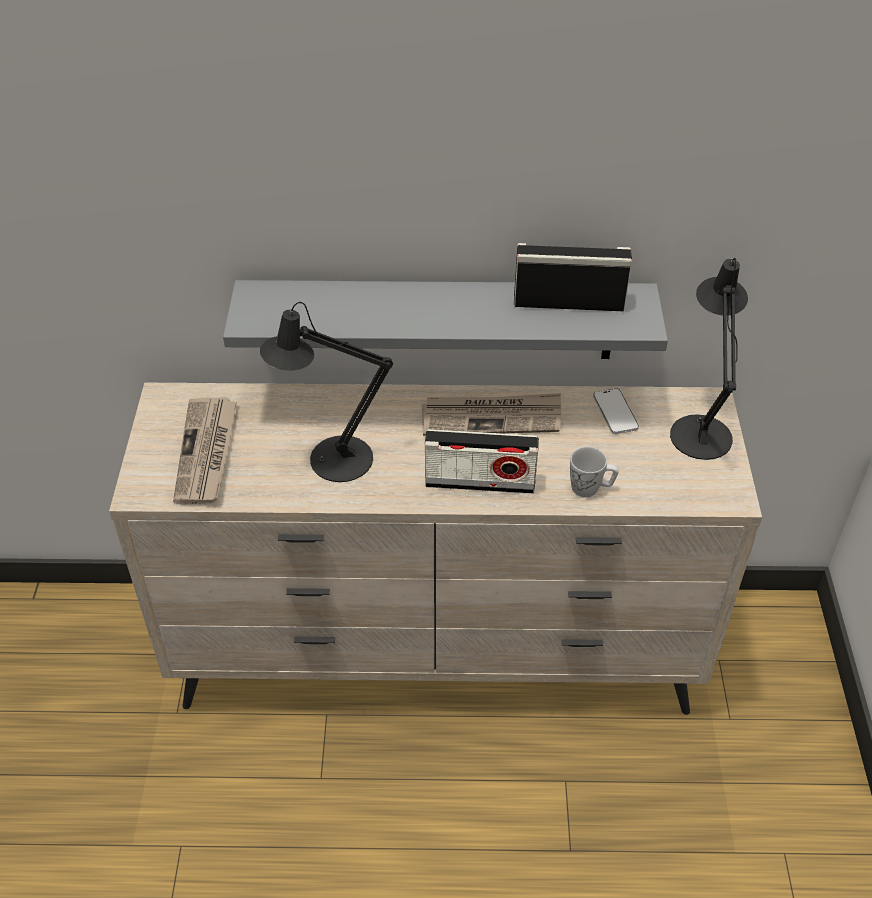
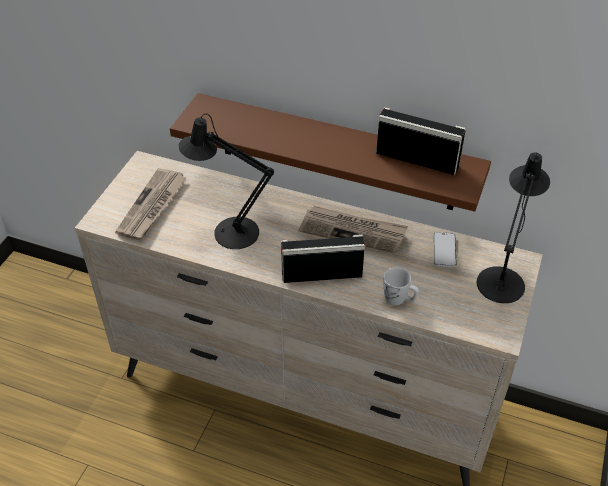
camera: 20 degrees right, 0 degrees up
(445, 319) = (336, 153): grey shelf -> brown shelf
(480, 483) = (322, 274): radio -> radio turned 150 degrees clockwise

